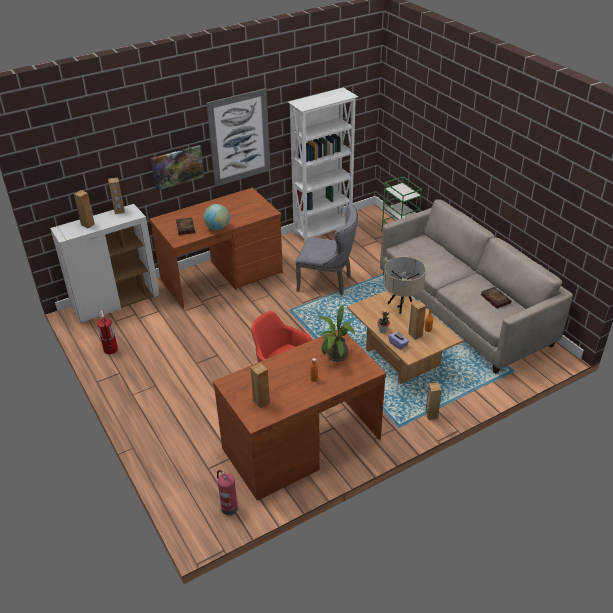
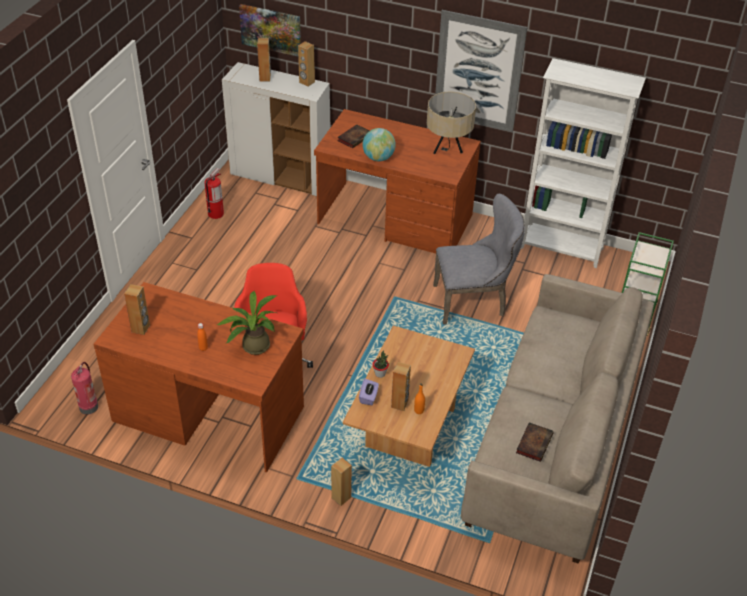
camera: 50 degrees right, 5 degrees up
(177, 167) = (391, 68): picture -> picture (271, 29)
(328, 282) = (474, 301): grey chair -> grey chair turned 75 degrees counterclockwise
(402, 305) = (440, 368): beige table lamp -> beige table lamp (448, 150)

